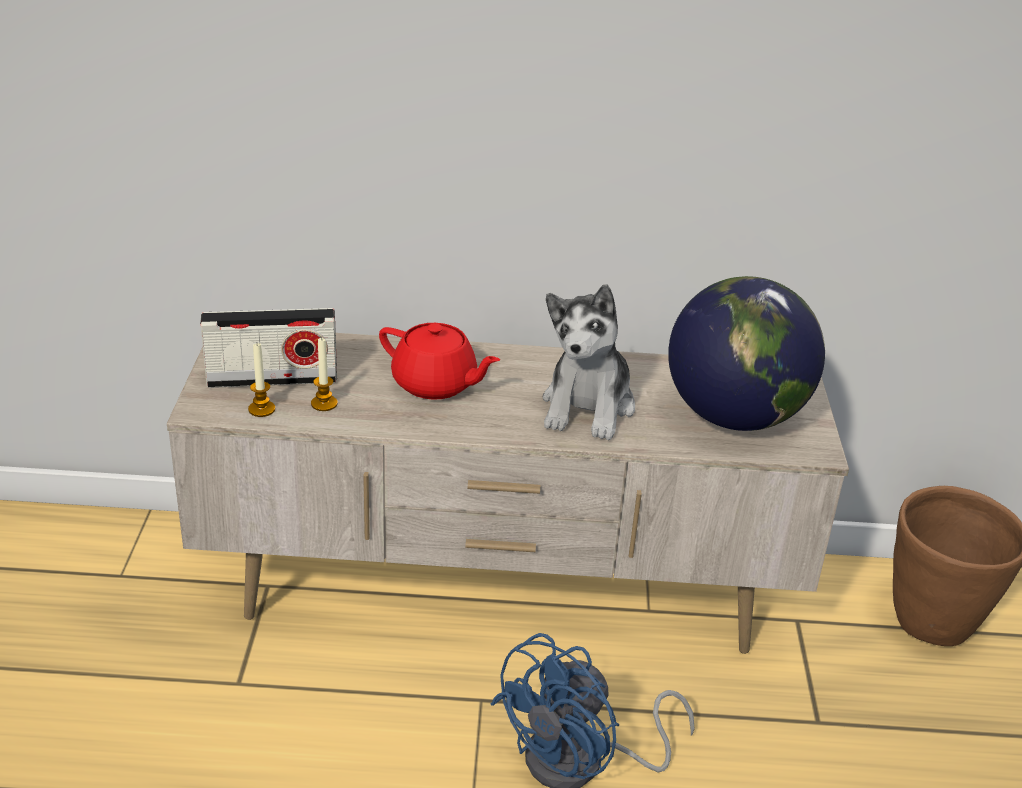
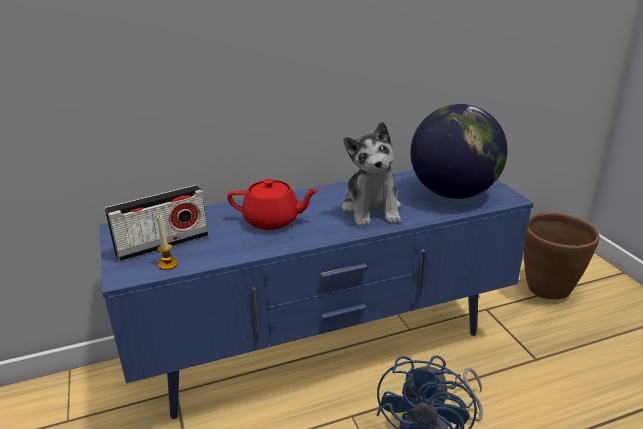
camera: 20 degrees left, 5 degrees down
(324, 404) = (209, 250): candle -> none
(499, 598) = (324, 351): beige tv stand -> blue tv stand

